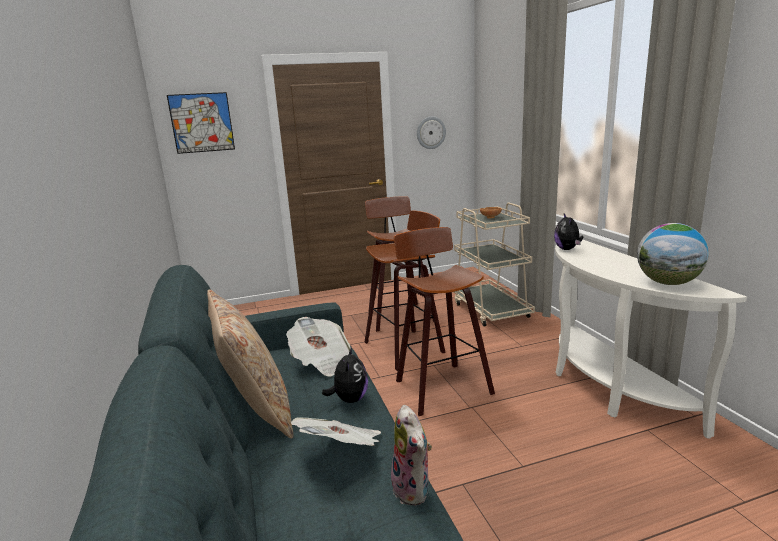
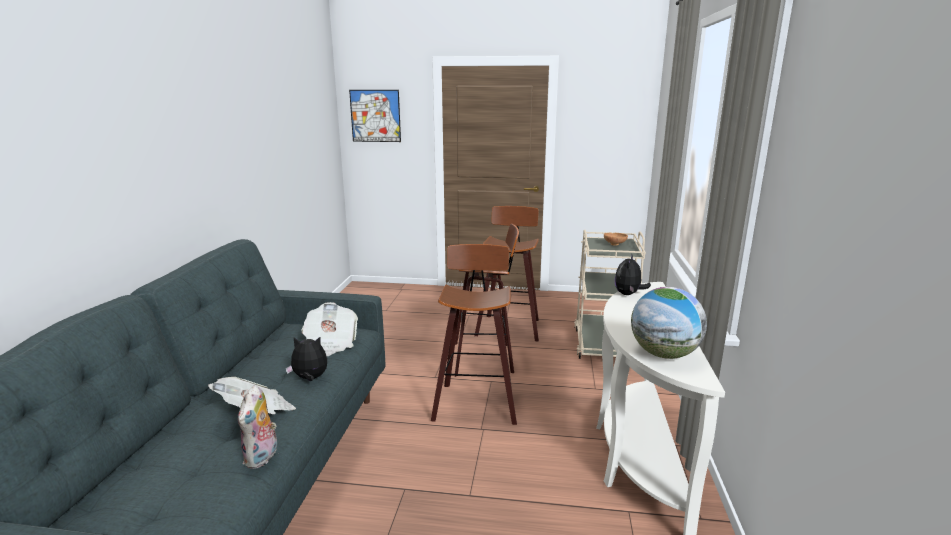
camera: 25 degrees right, 0 degrees up
(256, 410) = (246, 366): beige pillow -> none
(349, 399) = (310, 379): plush toy -> plush toy turned 120 degrees counterclockwise
(430, 132) = (600, 143): wall clock -> none

